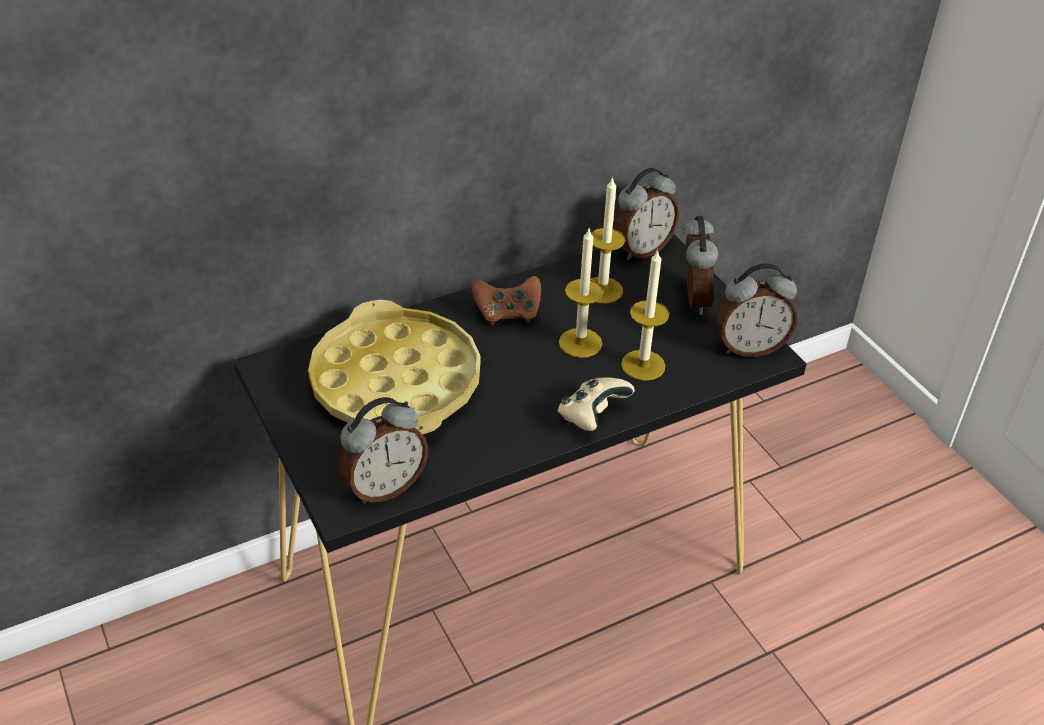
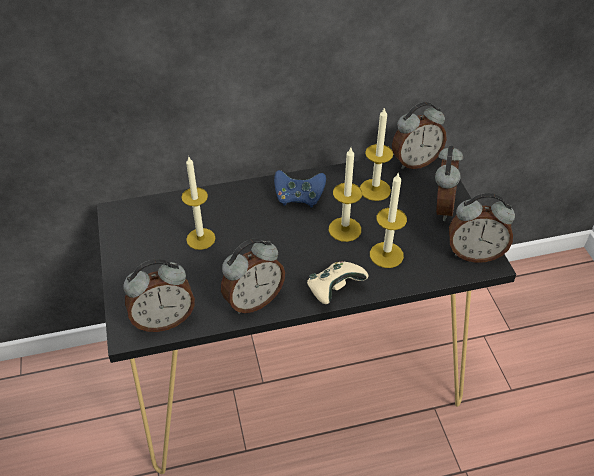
camera: 15 degrees right, 5 degrees up
(396, 382) = (200, 239): yellow tray -> candle
(493, 444) = (253, 300): none -> alarm clock
(507, 313) = (298, 197): brown game controller -> blue game controller

